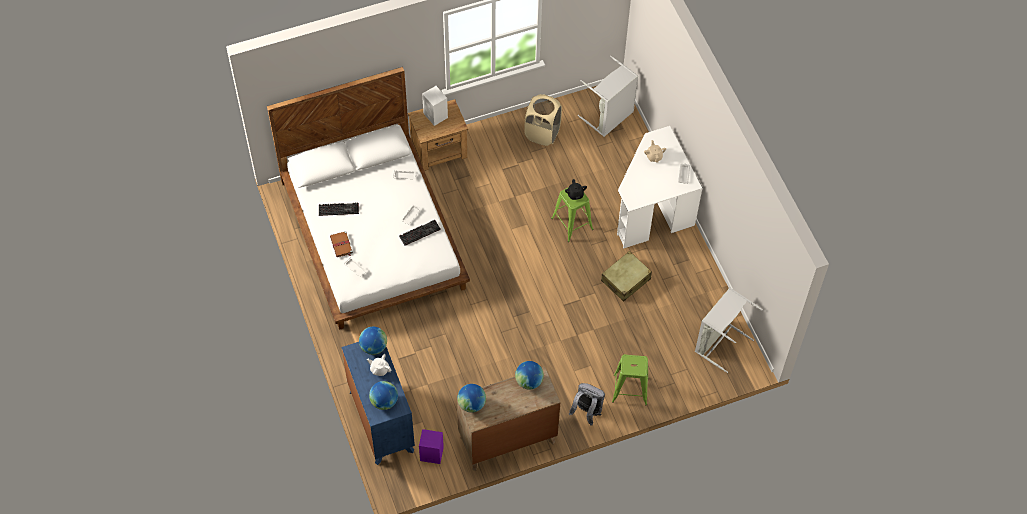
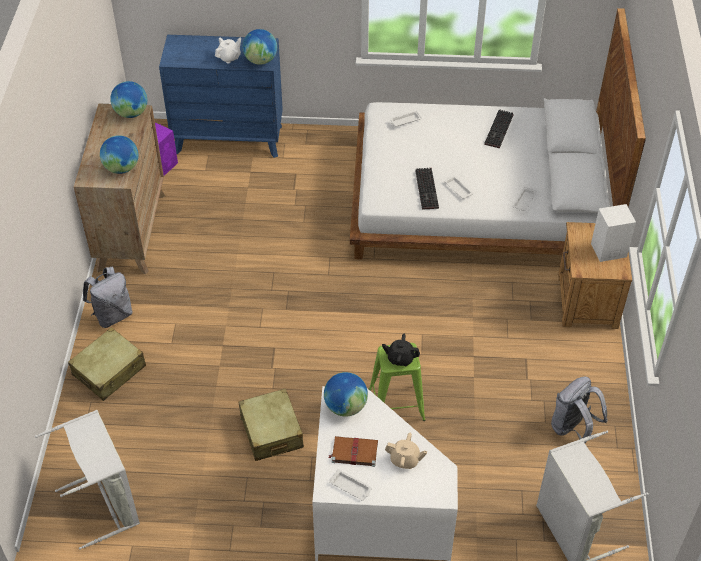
camera: 115 degrees right, 10 degrees down
(341, 245) = (444, 118): brown book -> brown book (353, 452)
(384, 401) = (187, 50): globe -> globe (345, 406)
(542, 133) = (573, 428): beige laundry basket -> grey backpack
(630, 390) = (109, 371): green stool -> beige suitcase

